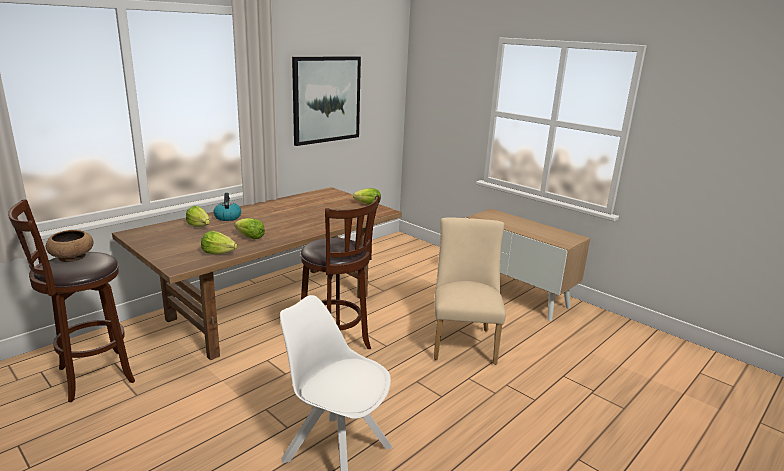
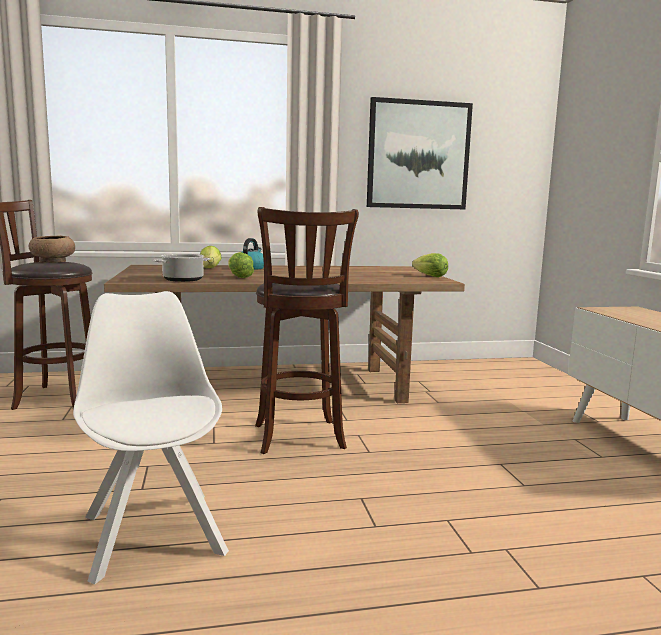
camera: 35 degrees right, 10 degrees down
(218, 253) = (183, 279): lettuce -> cooking pot
(463, 341) = (493, 477): beige chair -> none

